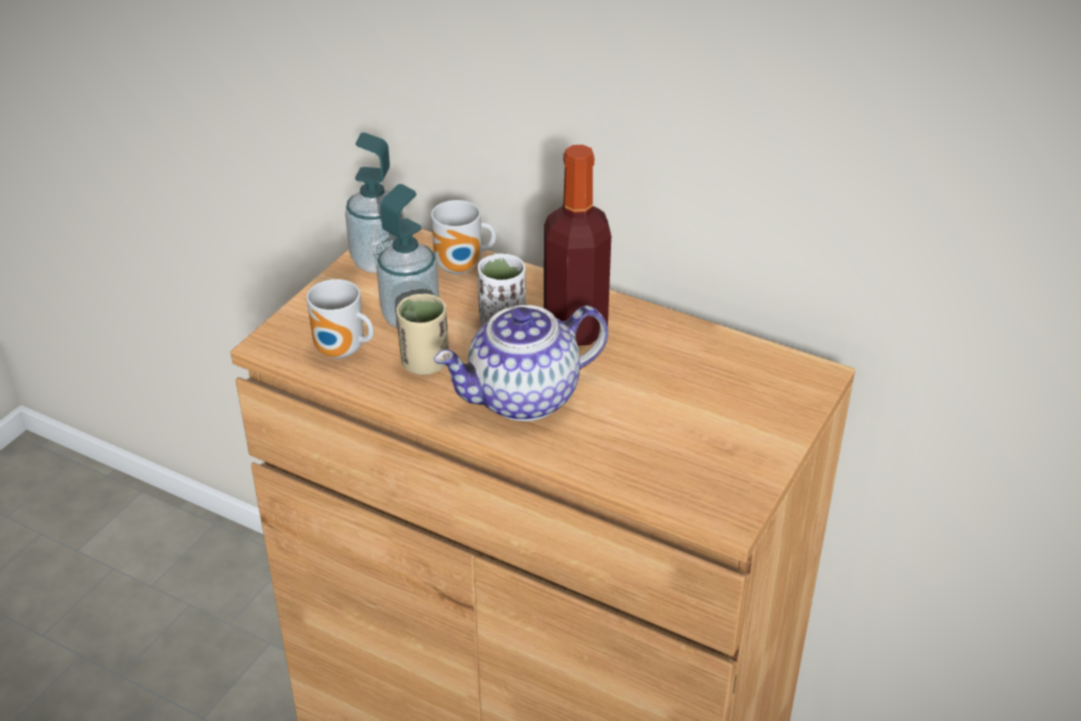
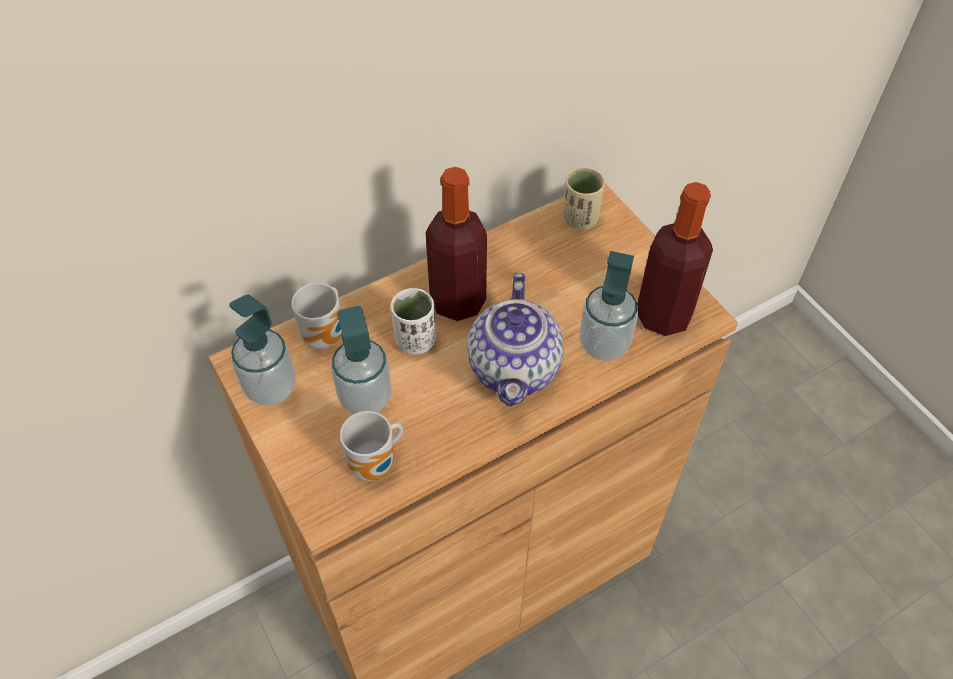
camera: 60 degrees left, 15 degrees up
(425, 363) = (431, 413): beige cup -> beige cup (580, 219)
(612, 449) = (604, 344): none -> soap dispenser
(695, 482) = (663, 316): none -> bottle

